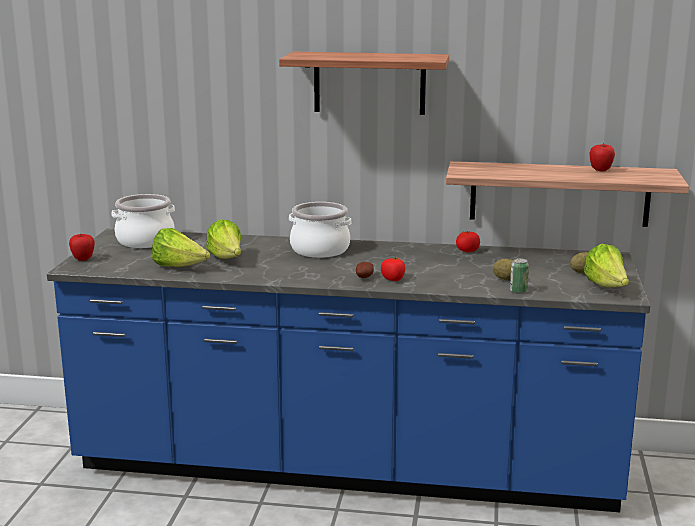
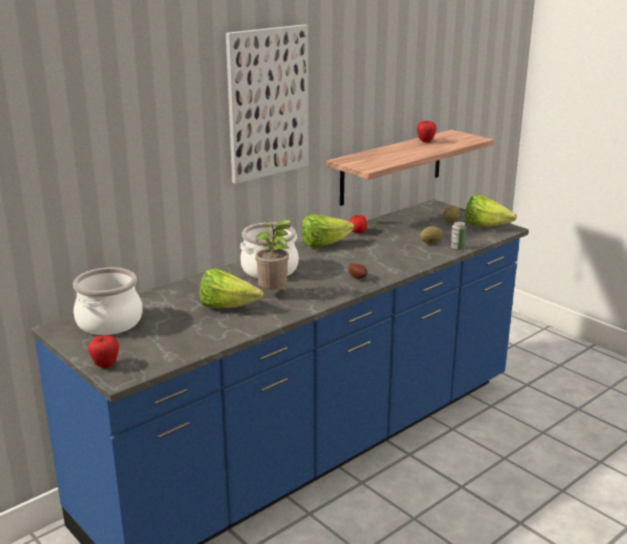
camera: 50 degrees left, 5 degrees up
(179, 267) = (212, 331): lettuce -> lettuce (324, 244)
(277, 264) = (275, 294): none -> potted plant
(369, 83) = (268, 103): shelf -> picture
(393, 279) = (376, 270): tomato -> none

